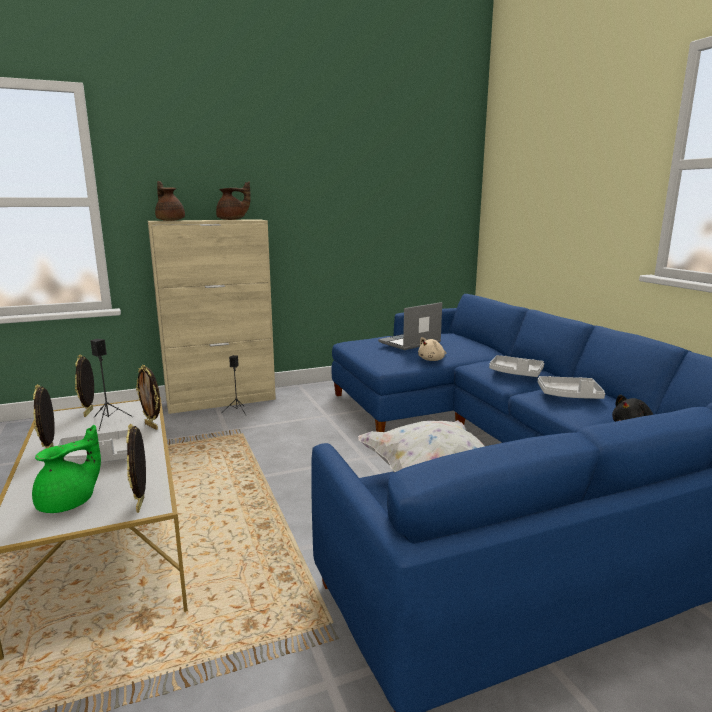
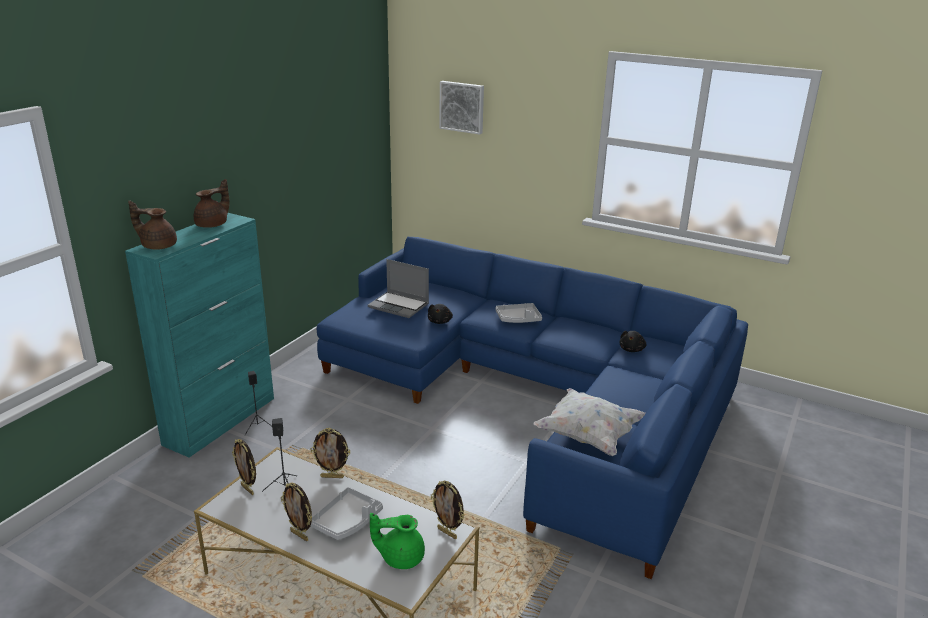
camera: 40 degrees left, 10 degrees up
(69, 503) = (400, 557): green teapot -> green teapot turned 90 degrees counterclockwise
(222, 400) = (221, 420): beige cabinet -> turquoise cabinet
(409, 343) = (399, 306): laptop -> laptop turned 75 degrees counterclockwise
(432, 360) = (440, 321): beige plush toy -> black plush toy
(536, 160) = (462, 107): none -> picture
(569, 395) = (574, 332): grey tray -> none

